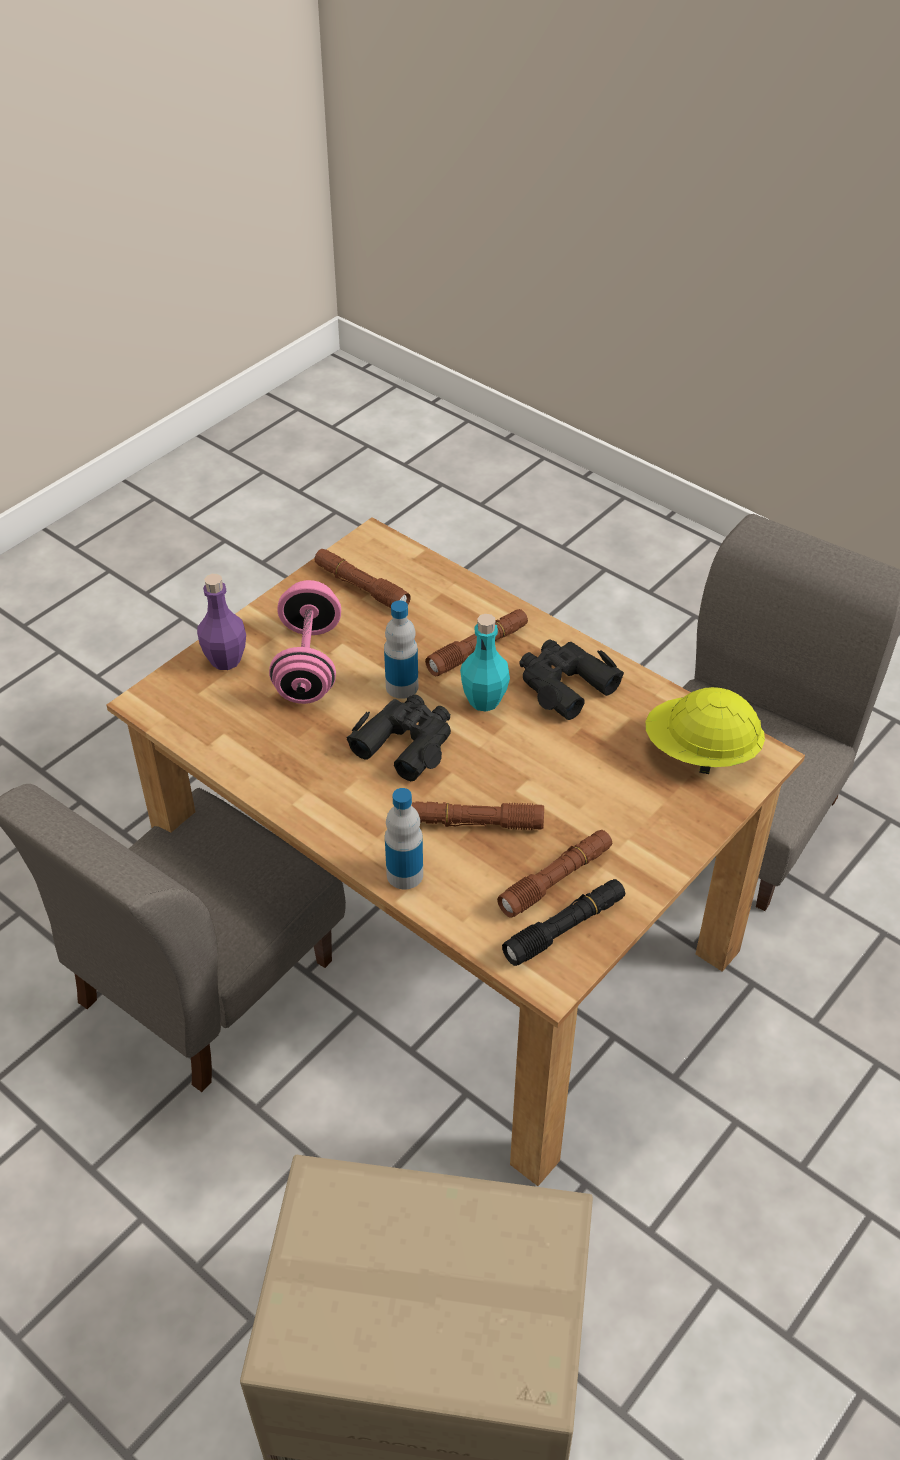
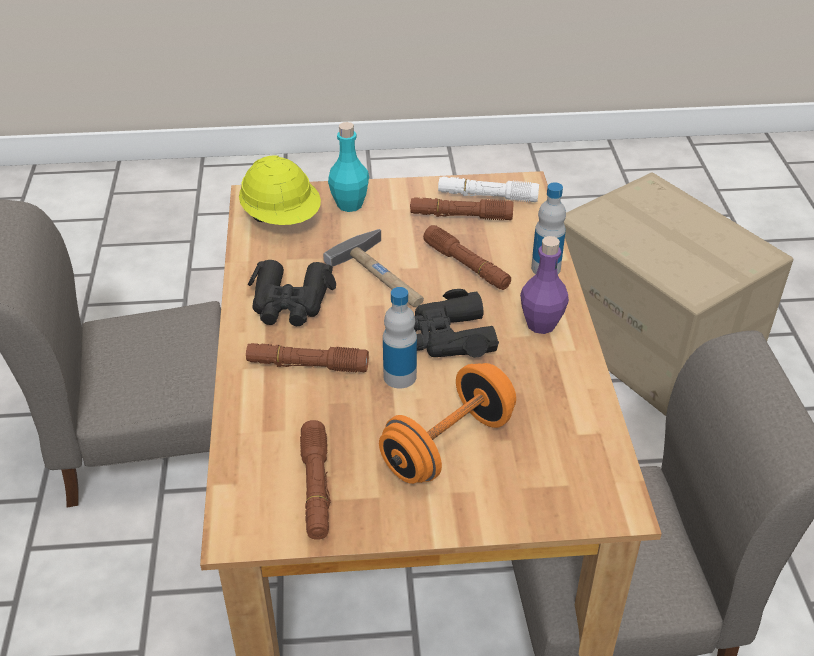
camera: 135 degrees left, 5 degrees down
(225, 660) = (513, 500): purple bottle -> purple bottle (541, 324)
(308, 664) = (448, 445): pink dumbbell -> orange dumbbell
(484, 700) = (357, 328): turquoise bottle -> turquoise bottle (349, 204)
(530, 760) = (384, 276): none -> hammer
(565, 928) = (487, 196): black flashlight -> white flashlight

